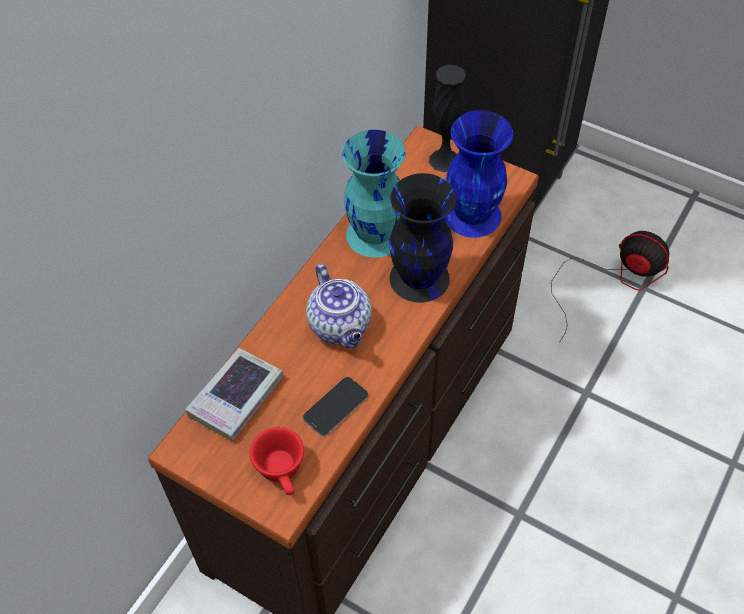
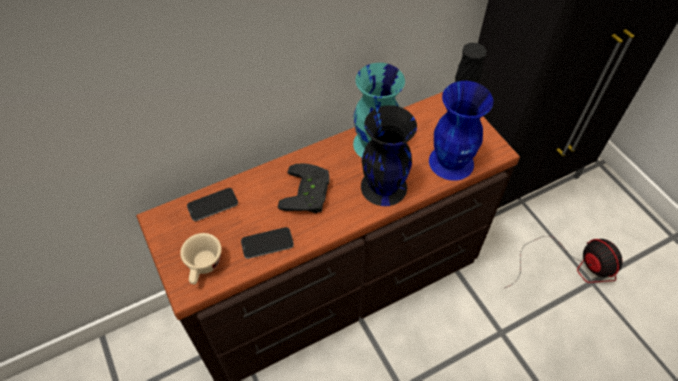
camera: 30 degrees right, 0 degrees up
(236, 397) = (212, 205): book -> phone
(283, 472) = (204, 267): red cup -> beige cup
(341, 326) = (309, 193): teapot -> black game controller

